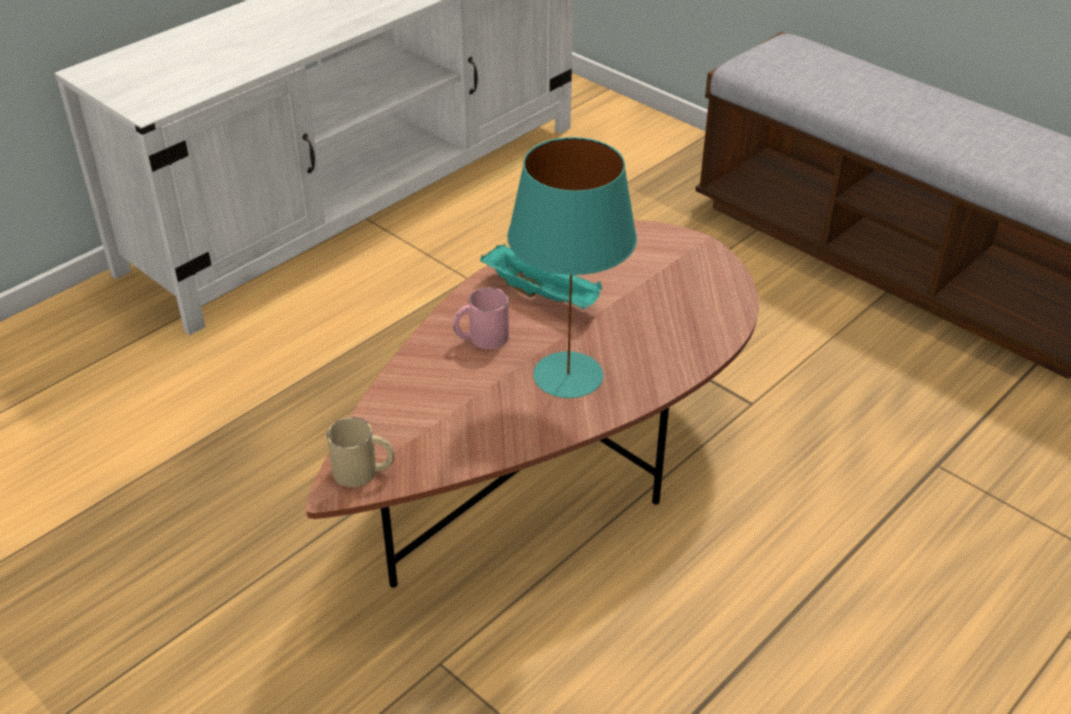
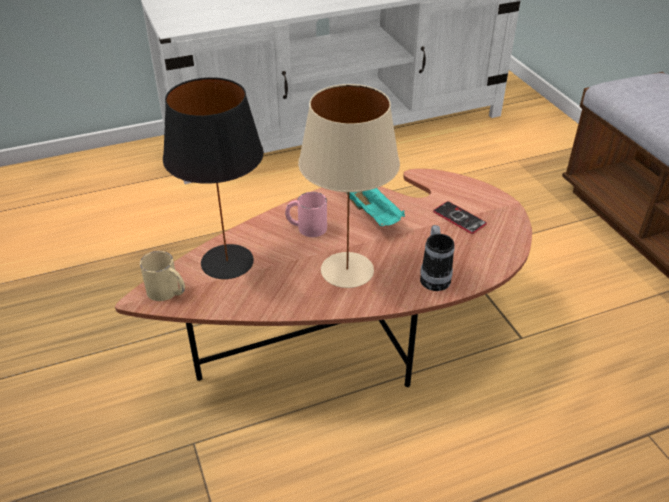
camera: 25 degrees right, 0 degrees up
(410, 410) = (226, 261): none -> black table lamp
(567, 376) = (346, 270): turquoise table lamp -> beige table lamp
(656, 274) = (459, 218): none -> phone
(673, 352) = (434, 277): none -> mug

